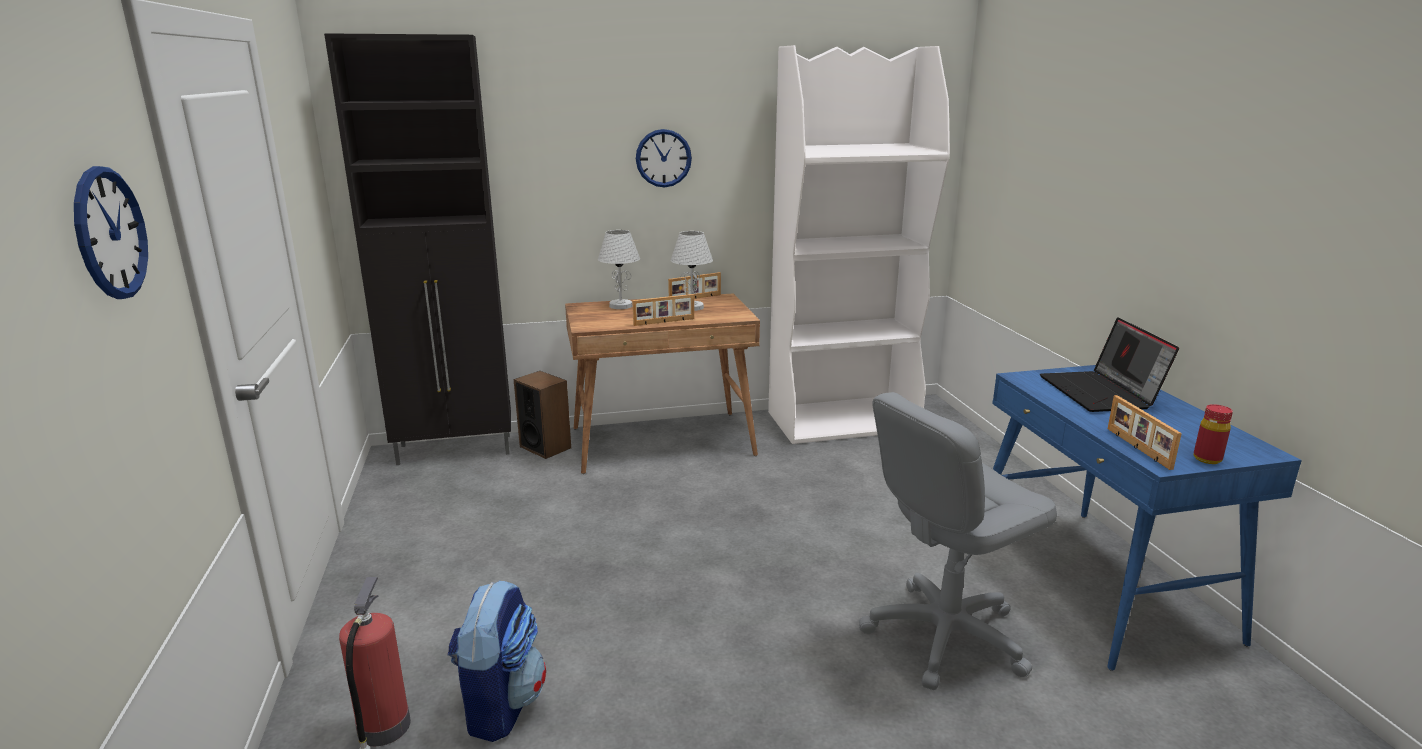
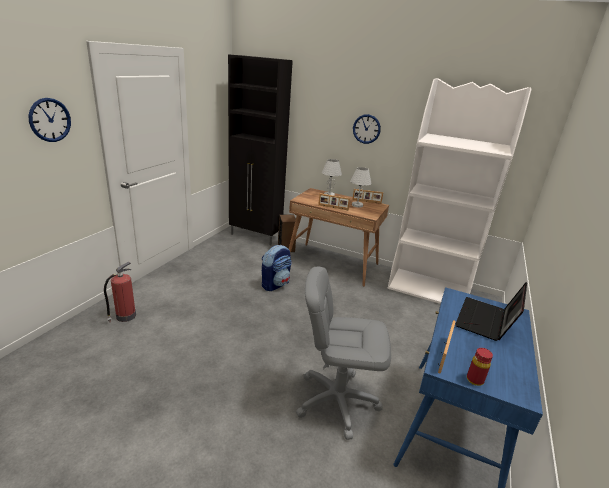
camera: 35 degrees right, 5 degrees up
(500, 705) = (159, 328): backpack -> backpack (275, 284)

